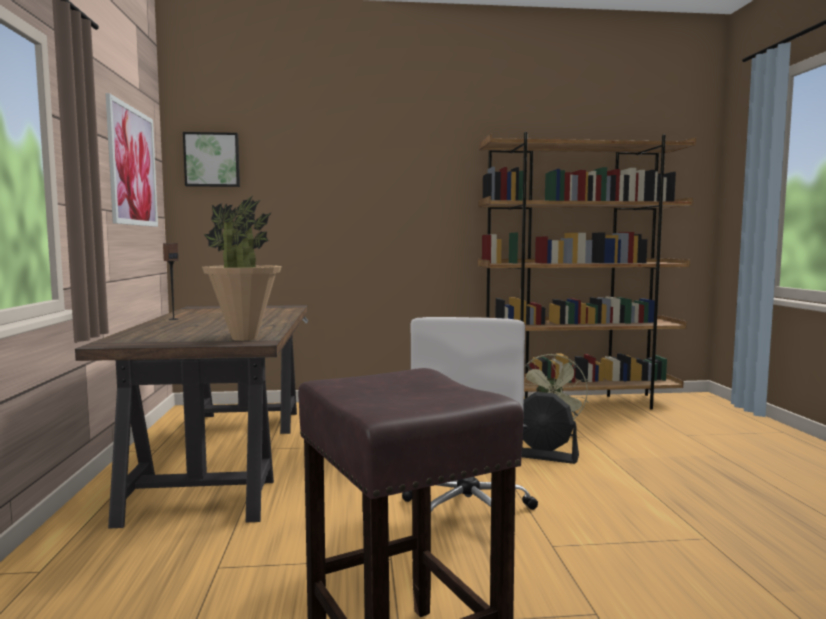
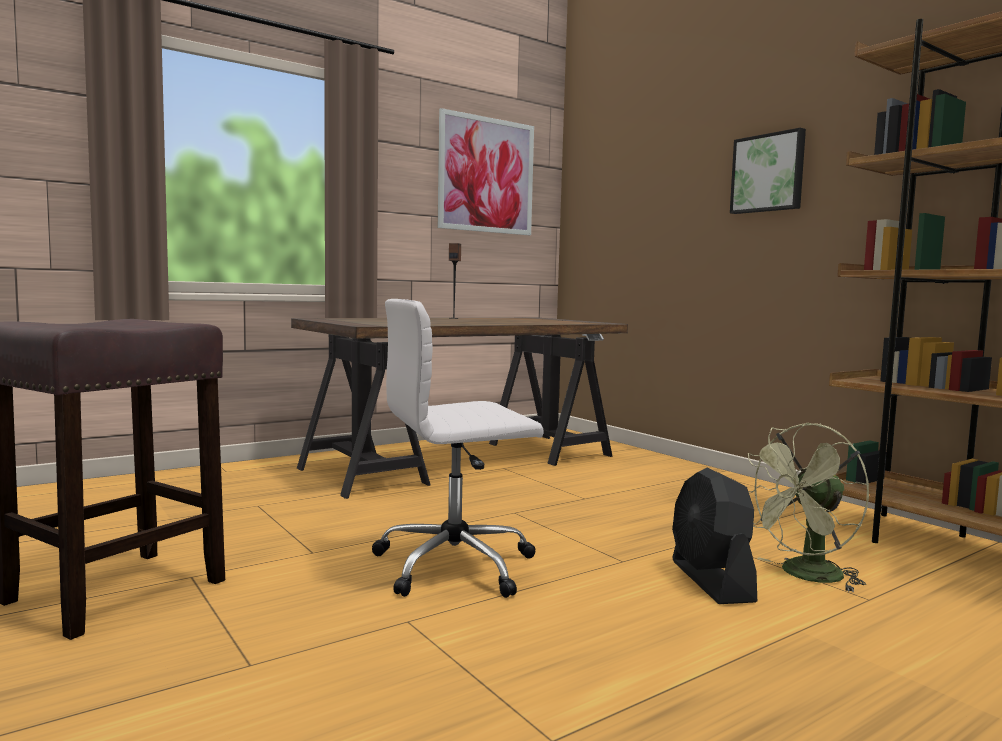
camera: 60 degrees right, 0 degrees up
(212, 160) = (595, 160): picture -> picture (768, 173)
(243, 338) = (377, 324): potted plant -> none

